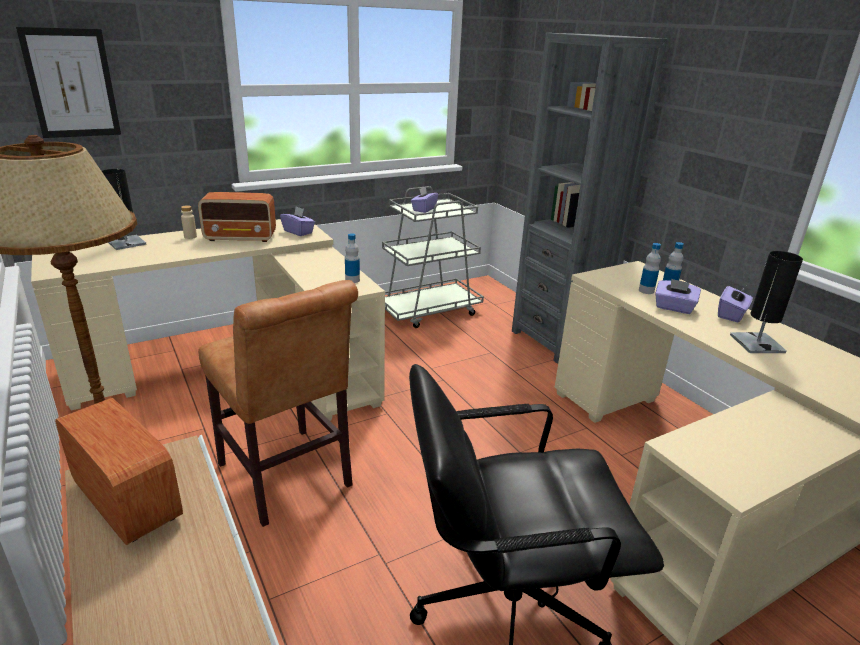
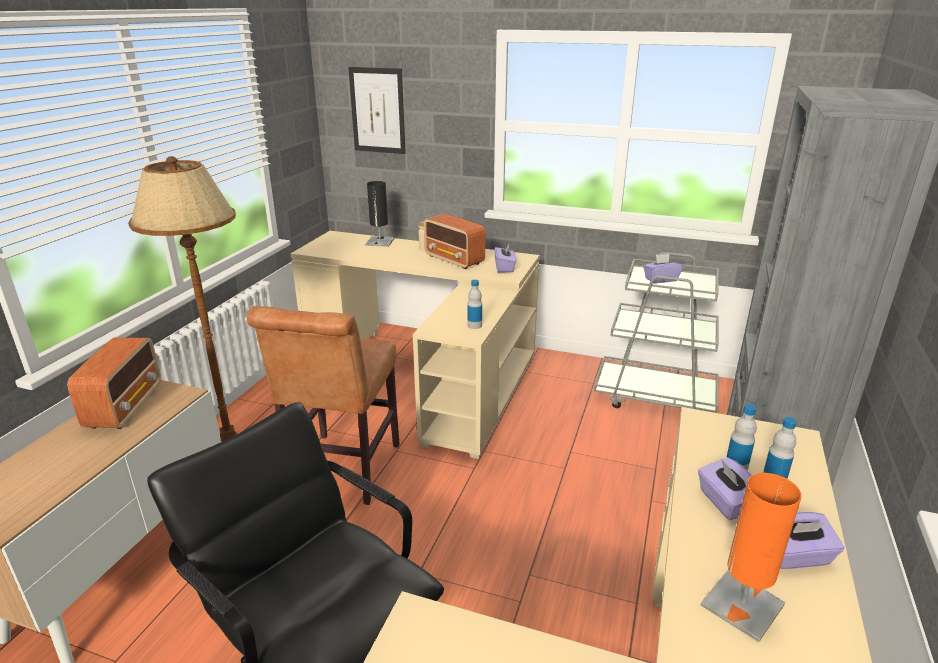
camera: 50 degrees right, 0 degrees up
(757, 343) = (742, 605): black table lamp -> orange table lamp

